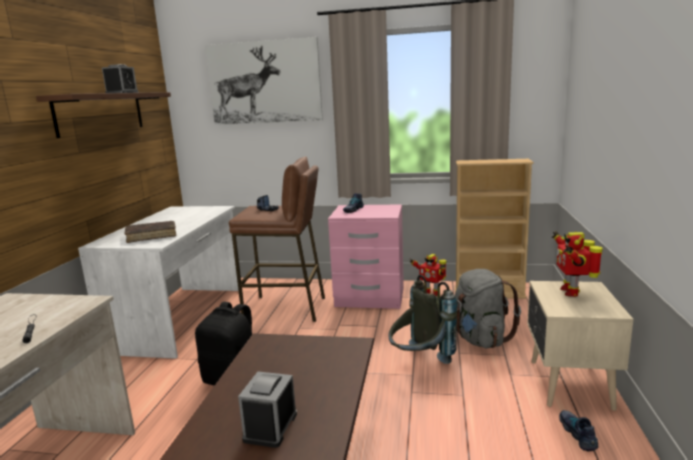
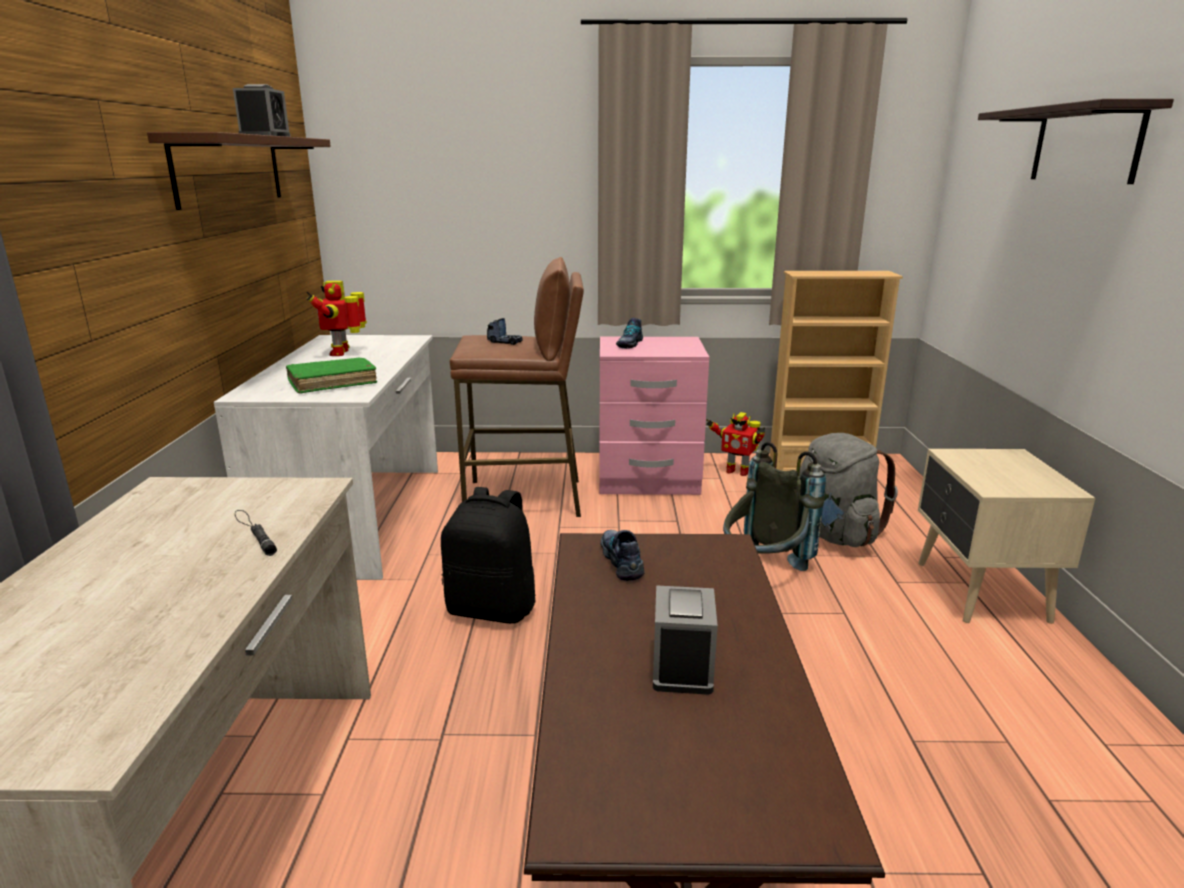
camera: 10 degrees left, 5 degrees up
(151, 236) = (332, 383): brown book -> green book
(264, 82) = (481, 132): picture -> none
(571, 291) = (994, 463): toy robot -> toy robot (342, 352)
(578, 434) = (1018, 656): shoe -> shoe (622, 560)
(624, 70) = (1085, 144): none -> shelf

